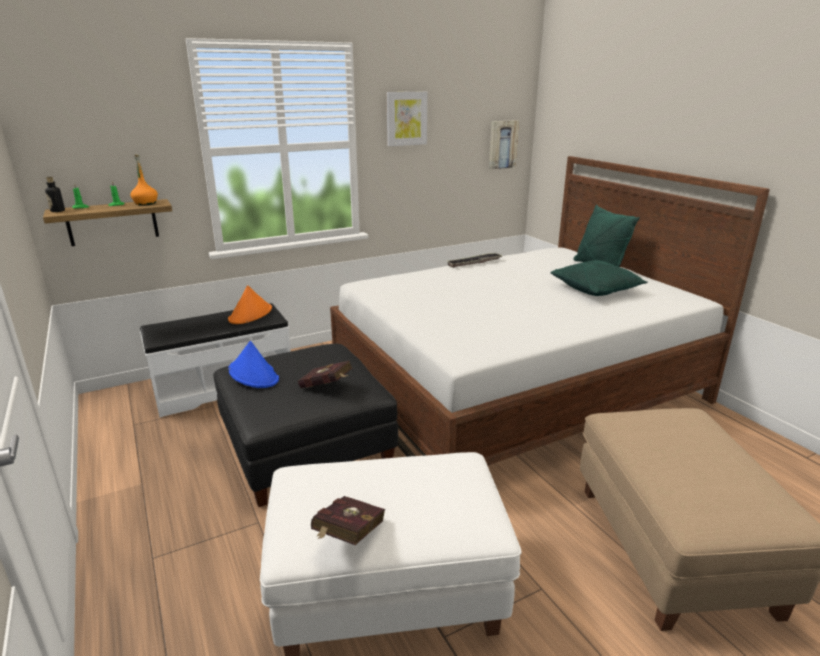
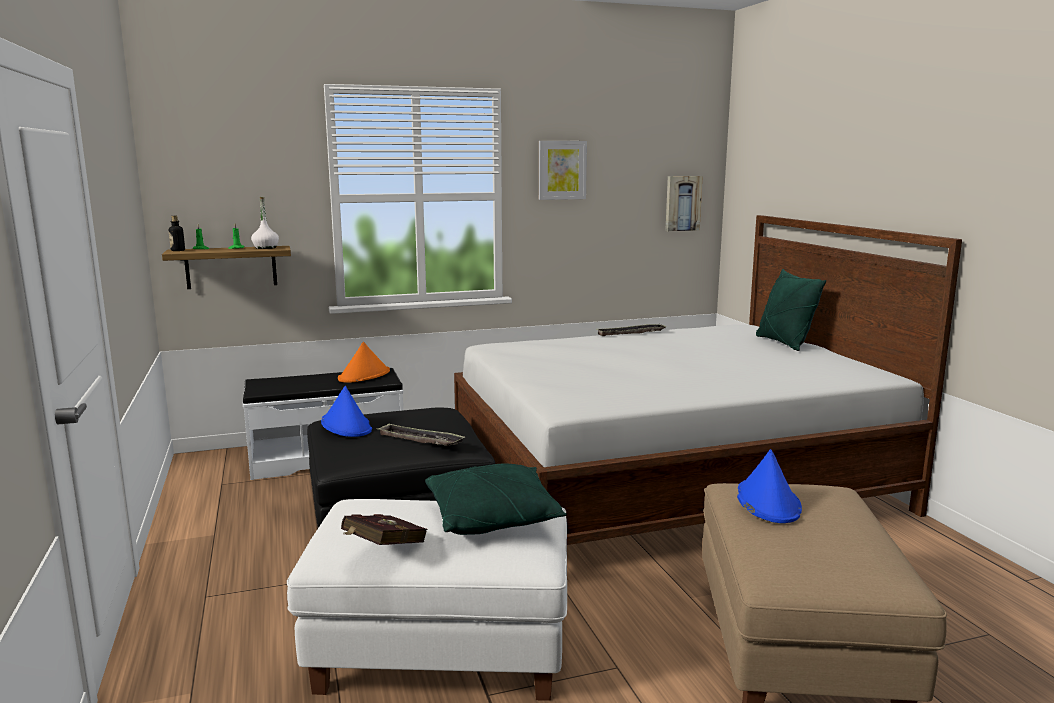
camera: 10 degrees right, 10 degrees down
(146, 203) = (266, 248): orange bottle -> white bottle
(327, 387) = (420, 440): red book -> tray
(596, 289) = (765, 362): green pillow -> green pillow (493, 518)
(653, 436) = (767, 502): none -> blue hat

